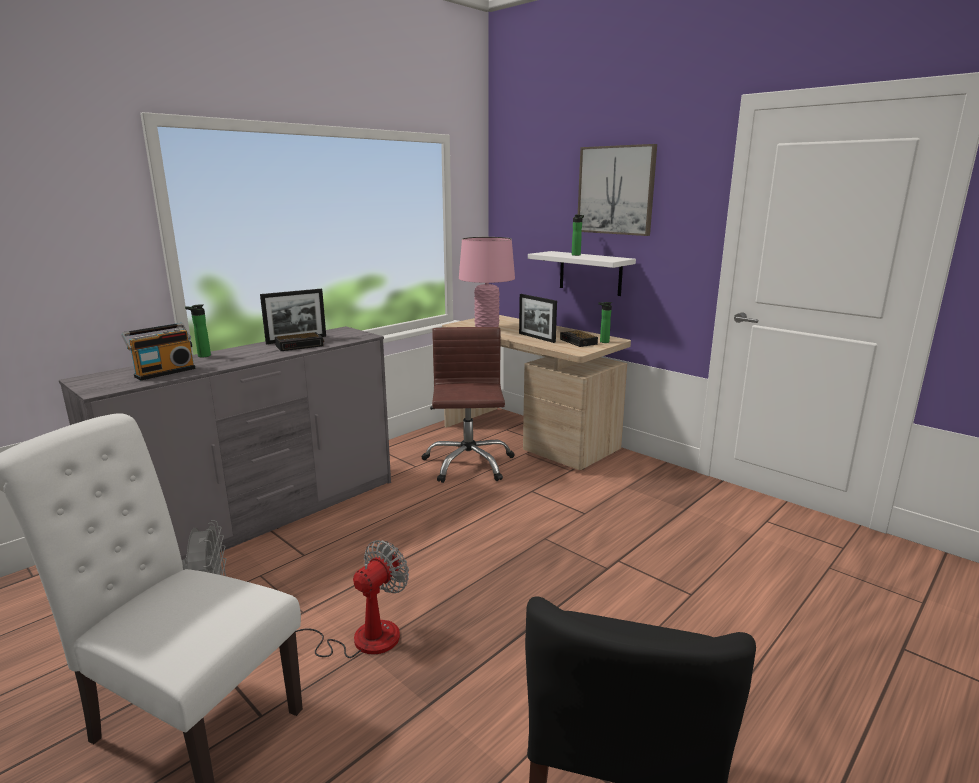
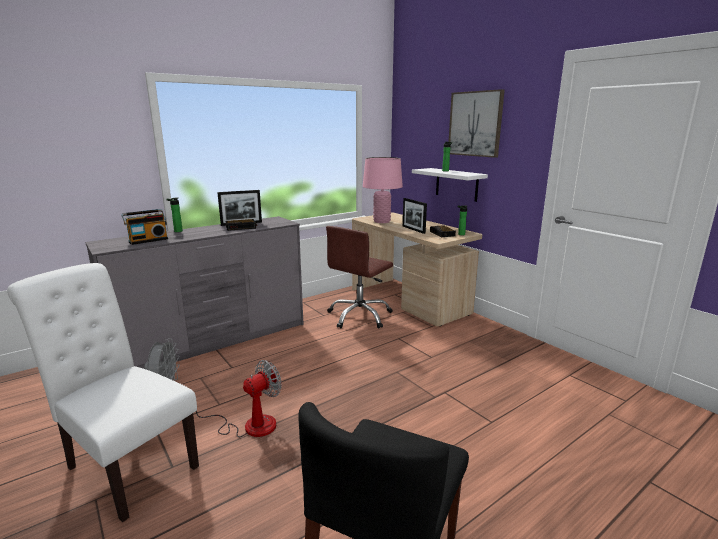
camera: 10 degrees right, 0 degrees up
(468, 464) = (360, 316): brown office chair -> brown office chair turned 150 degrees counterclockwise

